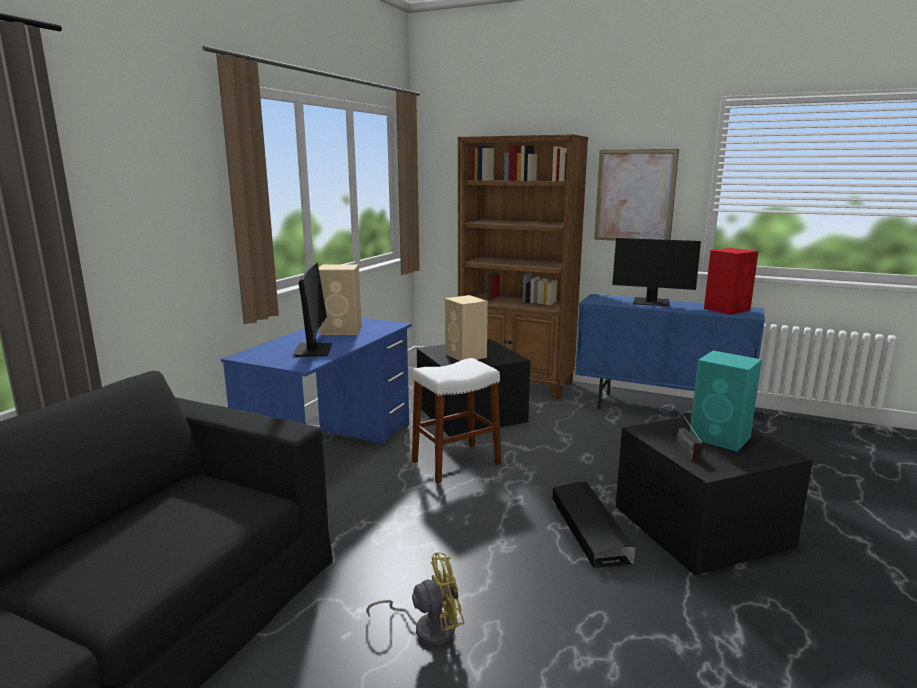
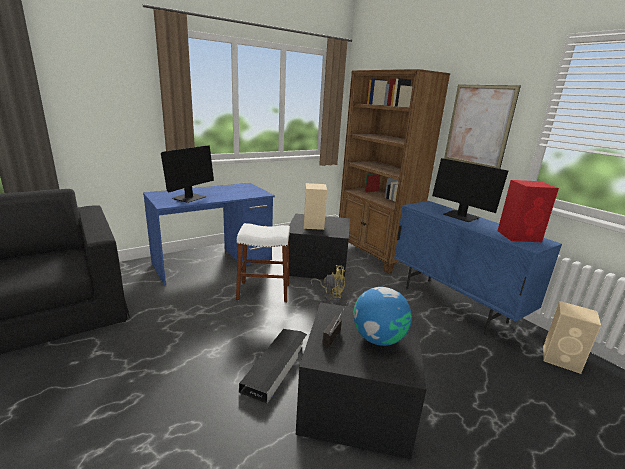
camera: 30 degrees right, 5 degrees up
(342, 330) = (229, 191): beige speaker -> beige speaker (562, 359)
(427, 628) = (108, 379): yellow fan -> yellow fan (330, 296)
(721, 438) = (378, 338): turquoise speaker -> globe

